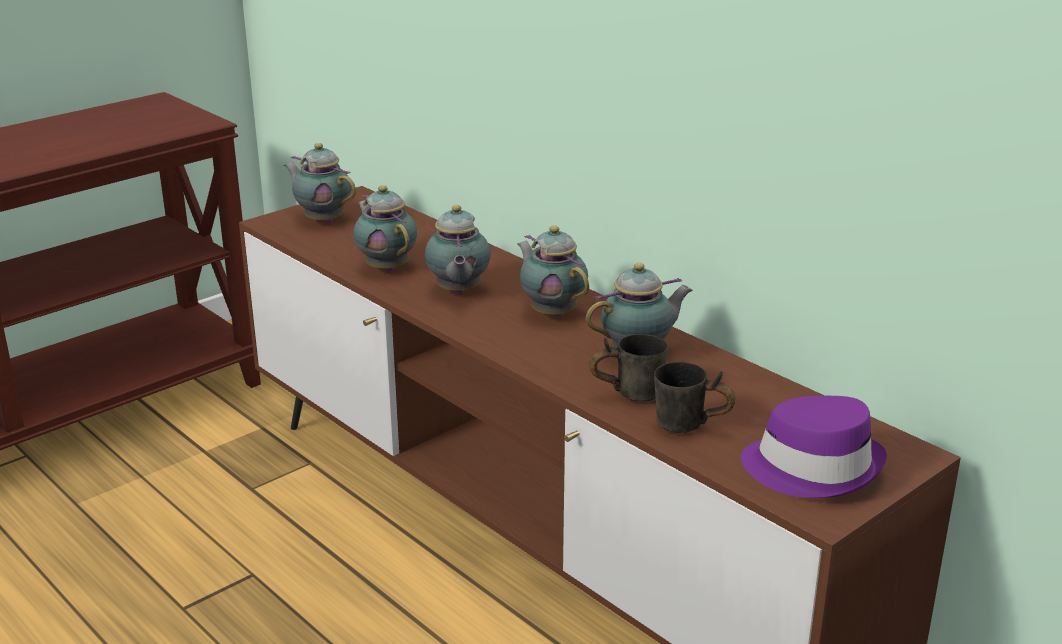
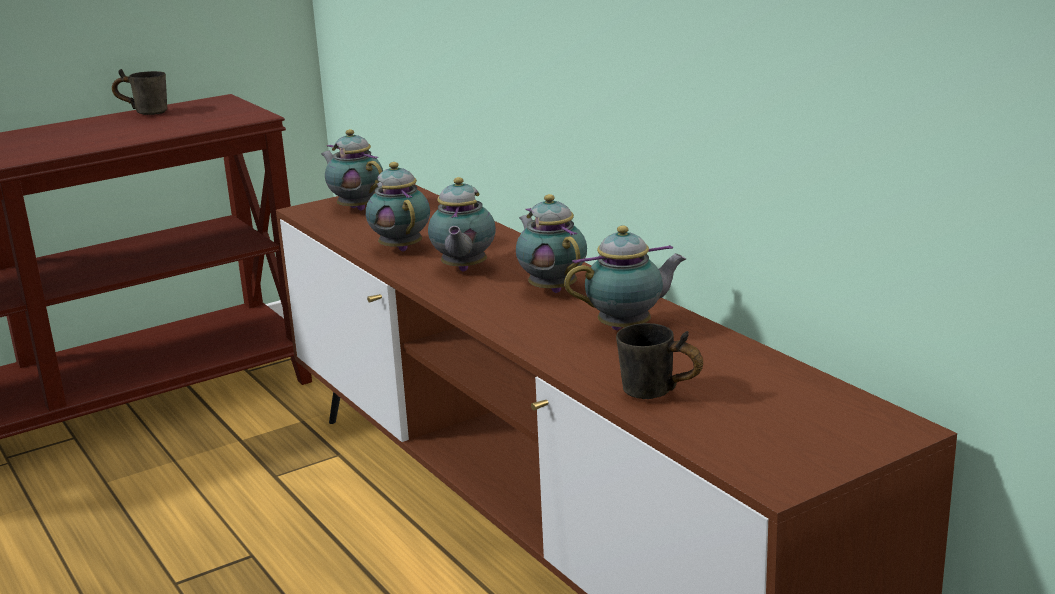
camera: 10 degrees right, 5 degrees down
(628, 392) = (603, 361): grey mug -> grey mug (146, 112)
(813, 467) = (781, 436): purple hat -> none

